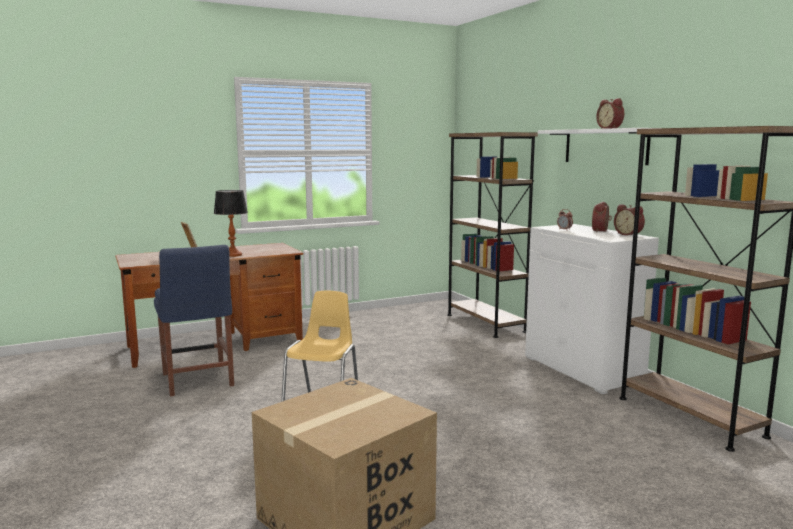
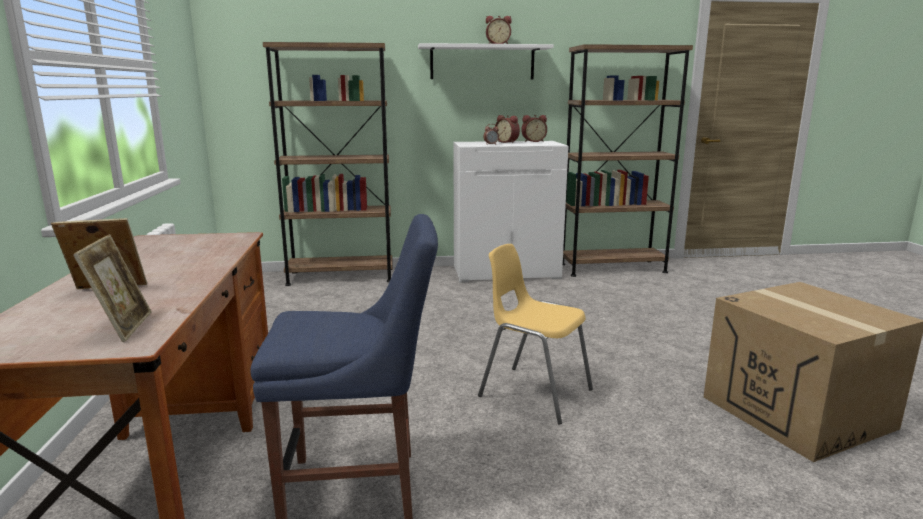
camera: 70 degrees left, 5 degrees up
(147, 261) = (123, 327): none -> picture frame
(233, 255) = (199, 264): table lamp -> none

